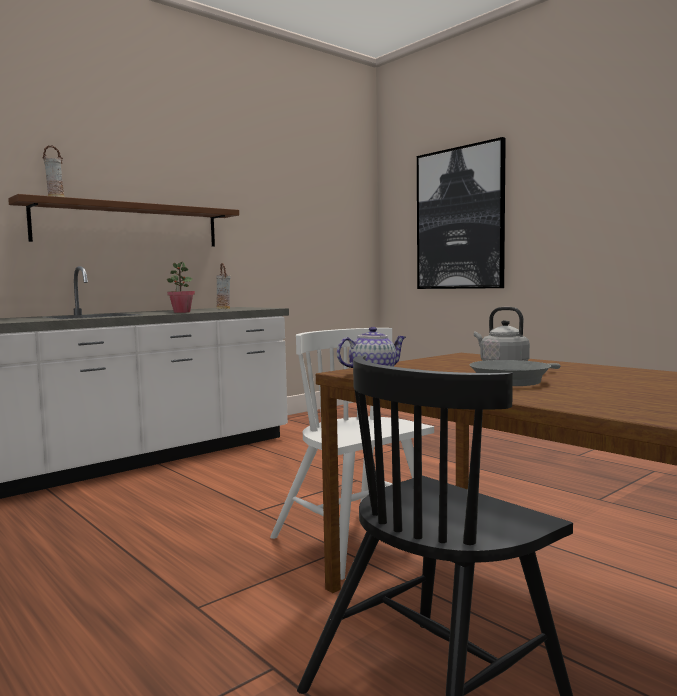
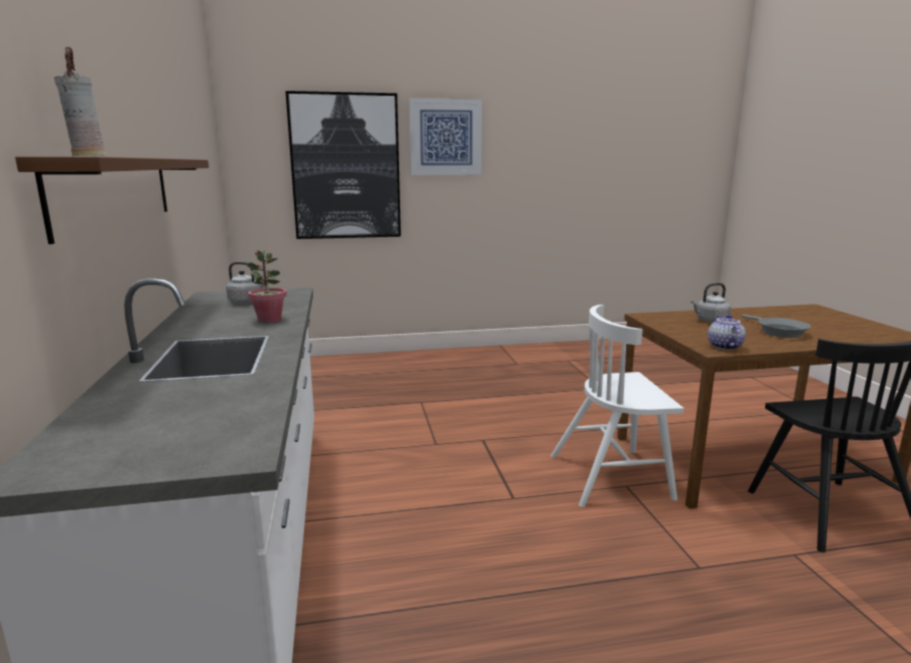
camera: 60 degrees left, 10 degrees up
(224, 309) = (247, 302): vase -> grey kettle
(553, 174) = (445, 137): none -> picture

